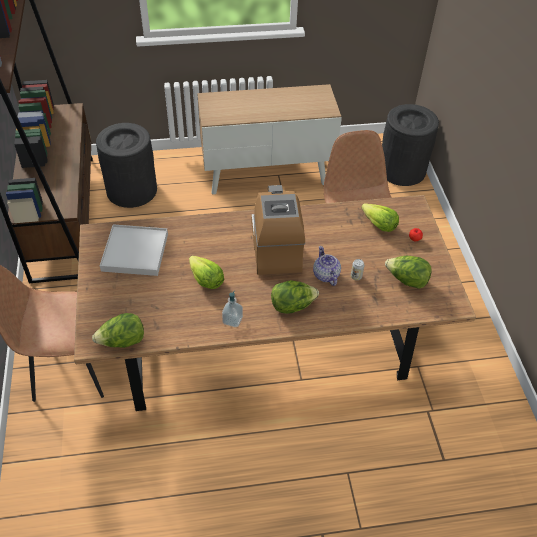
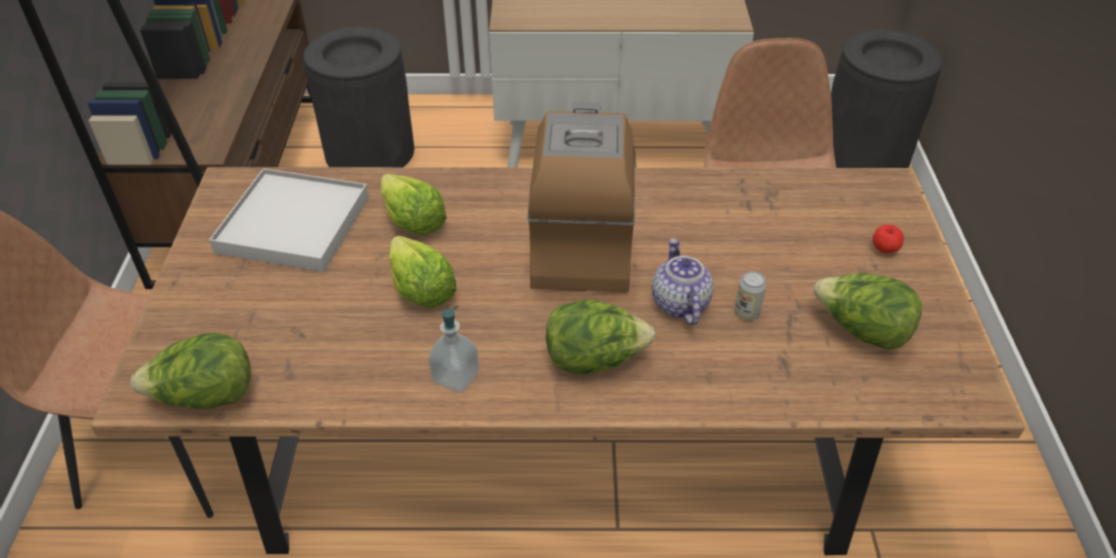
camera: 10 degrees right, 5 degrees down
(378, 225) = (807, 215): lettuce -> lettuce (412, 221)

